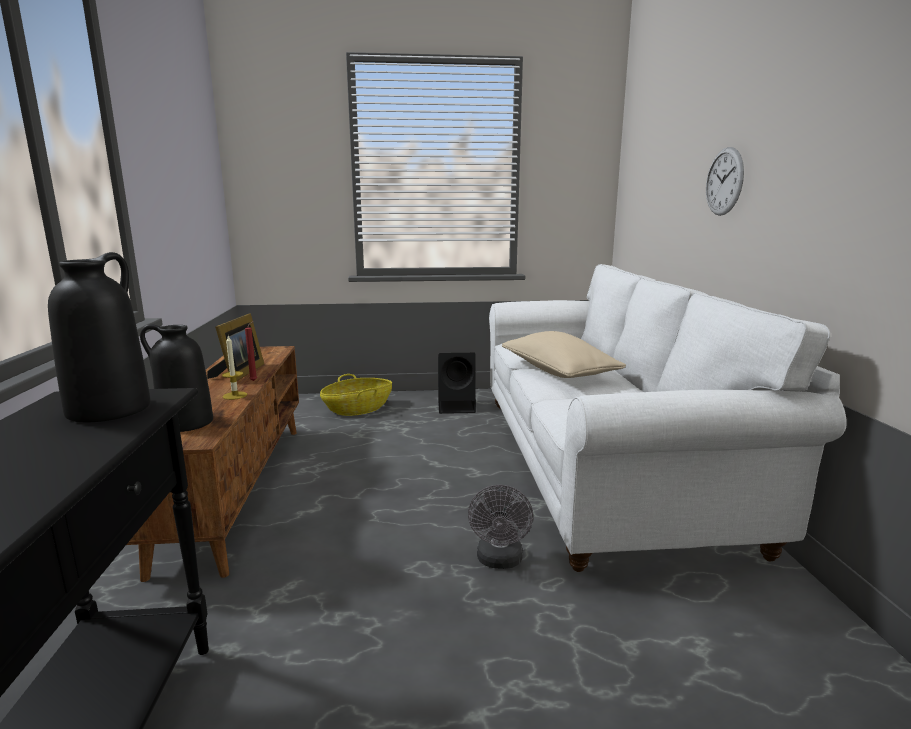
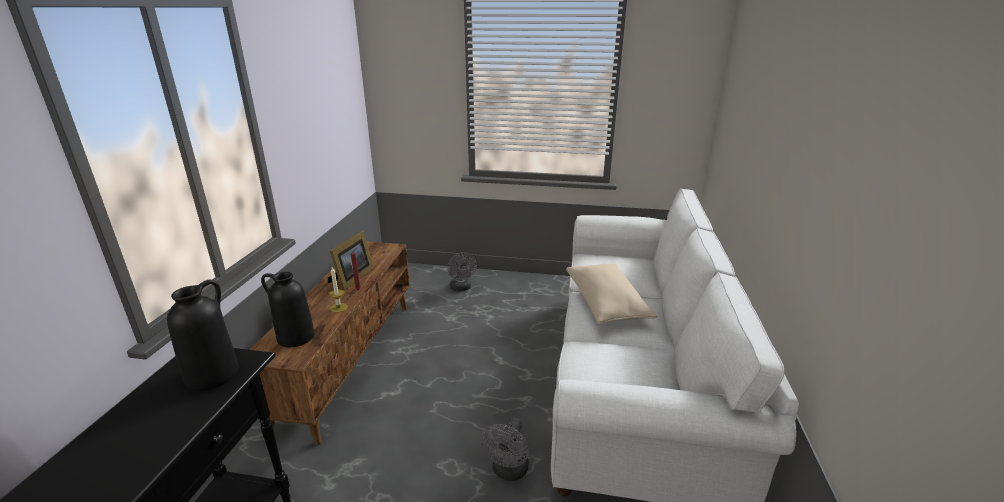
camera: 15 degrees right, 10 degrees up
(358, 409) = (461, 288): basket -> grey fan
(457, 407) = (542, 296): black speaker -> none
(724, 181) = (773, 164): wall clock -> none

